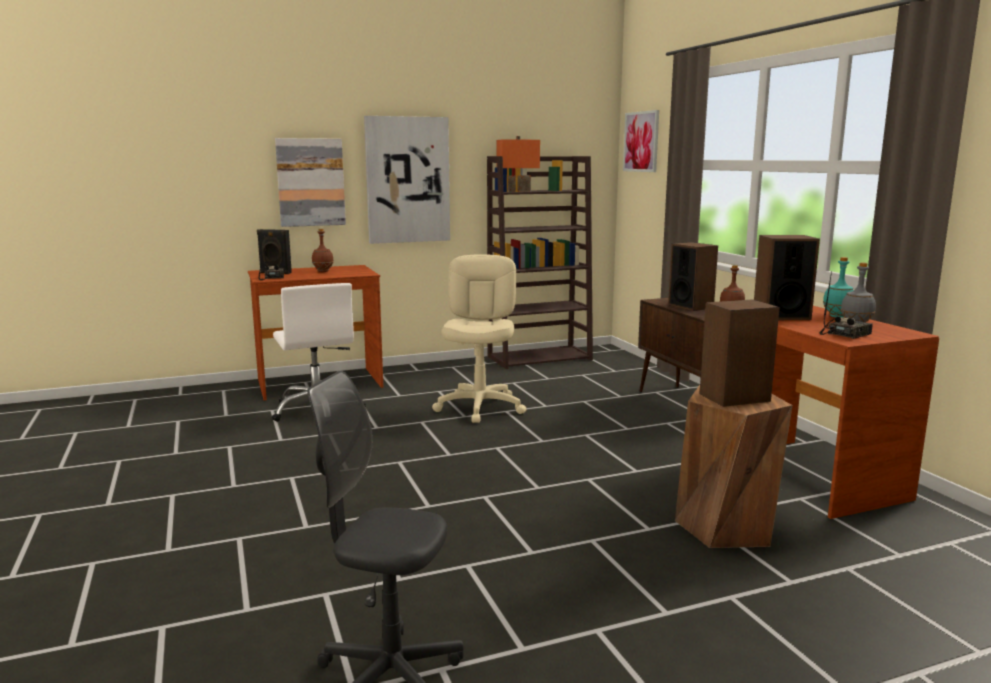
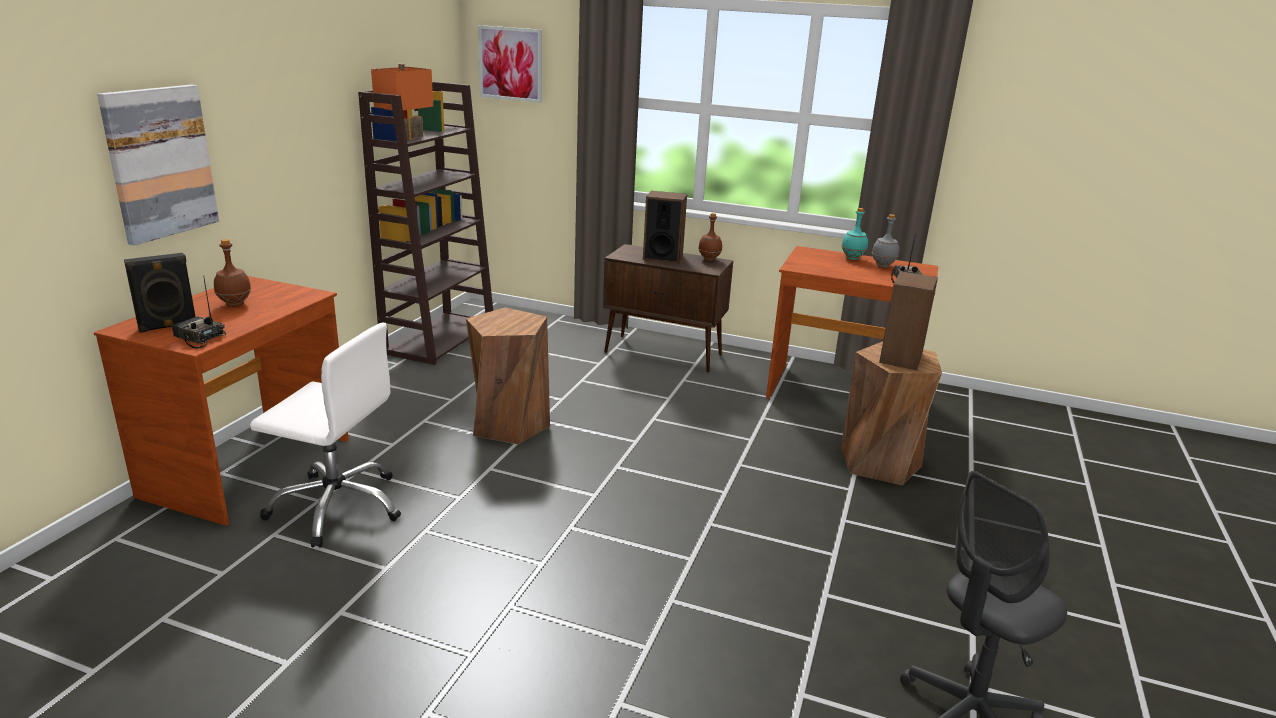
camera: 50 degrees left, 10 degrees up
(407, 180) = (279, 138): picture -> none
(480, 407) = (509, 425): beige office chair -> brown stool
(781, 316) = (827, 267): speaker -> none

